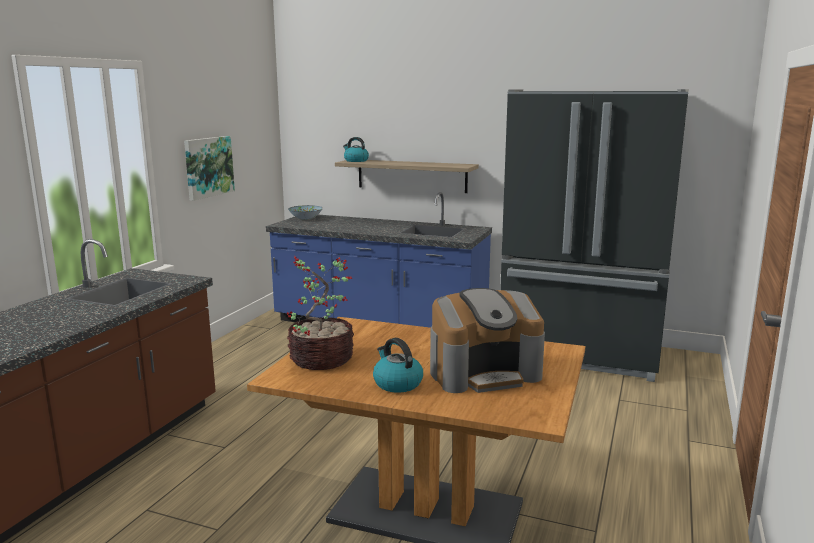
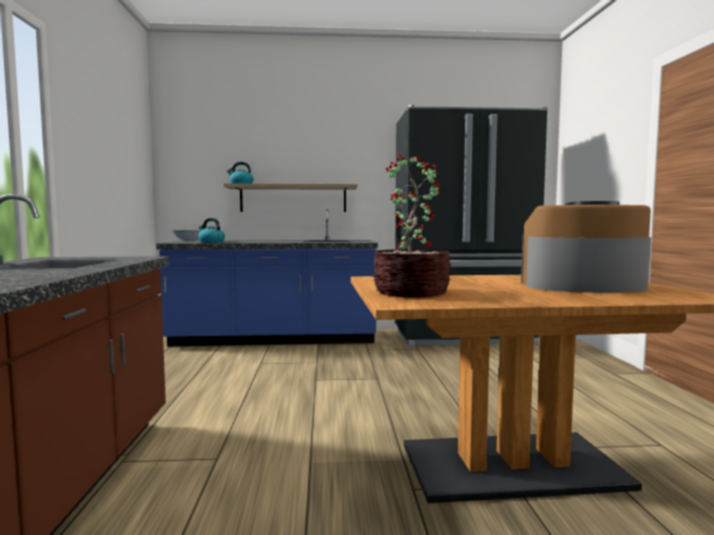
camera: 25 degrees left, 10 degrees down
(208, 167) = (100, 171): picture -> none
(397, 383) = (532, 296): kettle -> kettle (211, 242)
(484, 373) = (582, 286): coffee machine -> coffee machine turned 135 degrees counterclockwise

